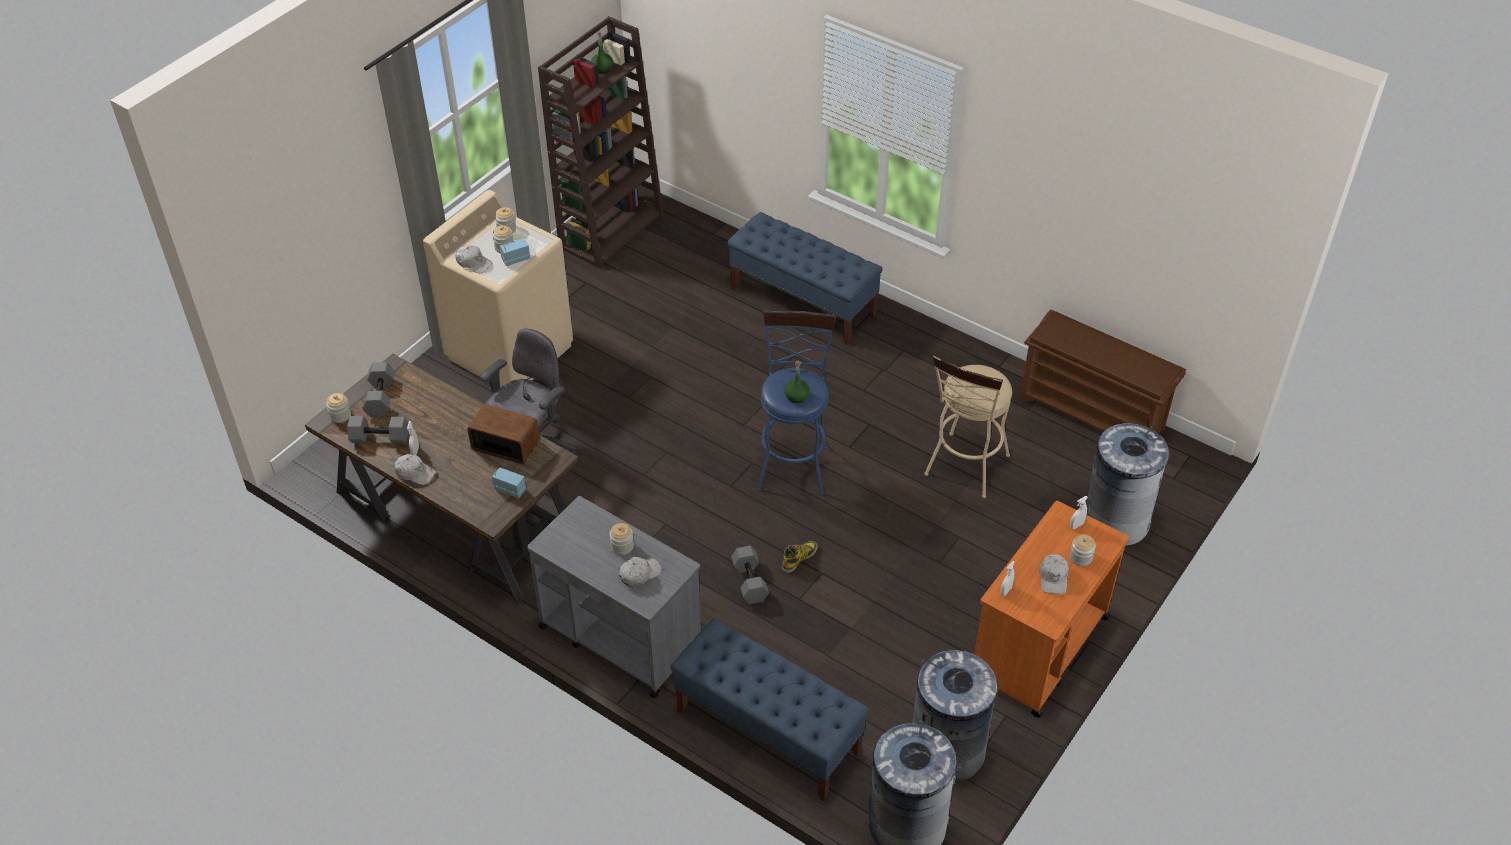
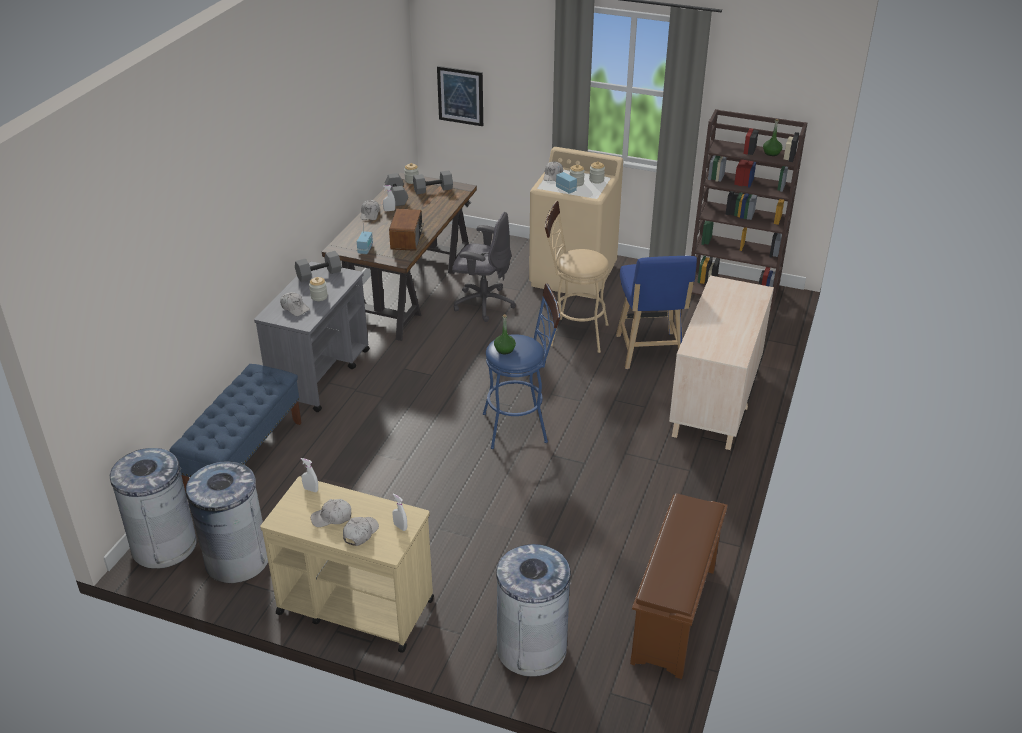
camera: 75 degrees right, 10 degrees down
(285, 278) = (460, 95): none -> picture
(700, 327) = (650, 353): none -> blue stool
(748, 581) = (386, 425): grey dumbbell -> grey dumbbell (319, 274)
(799, 558) = (418, 446): boot -> none
(803, 302) = (715, 401): blue bench -> beige dresser
(964, 470) = (555, 530): beige stool -> beige stool (573, 334)
(1038, 649) = (354, 606): orange cart -> beige cart
(1080, 558) = (360, 533): jar -> white cap

